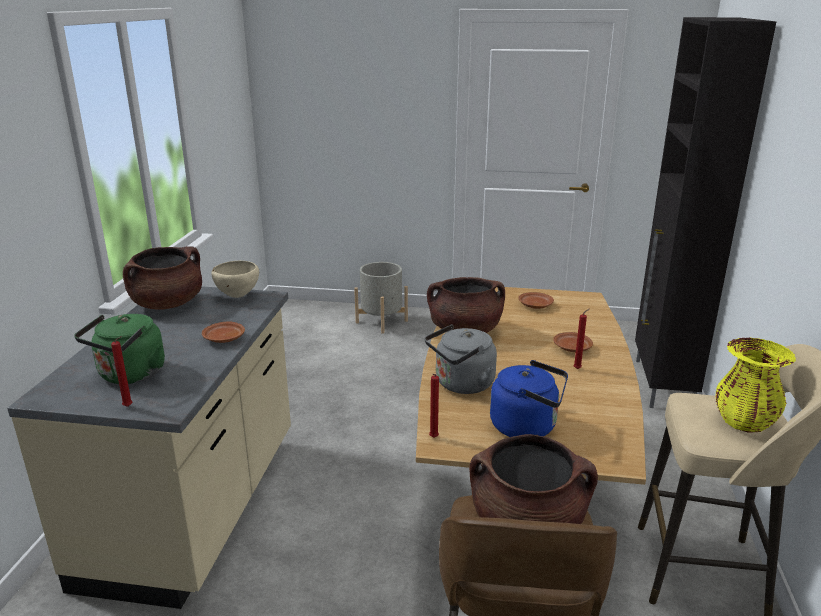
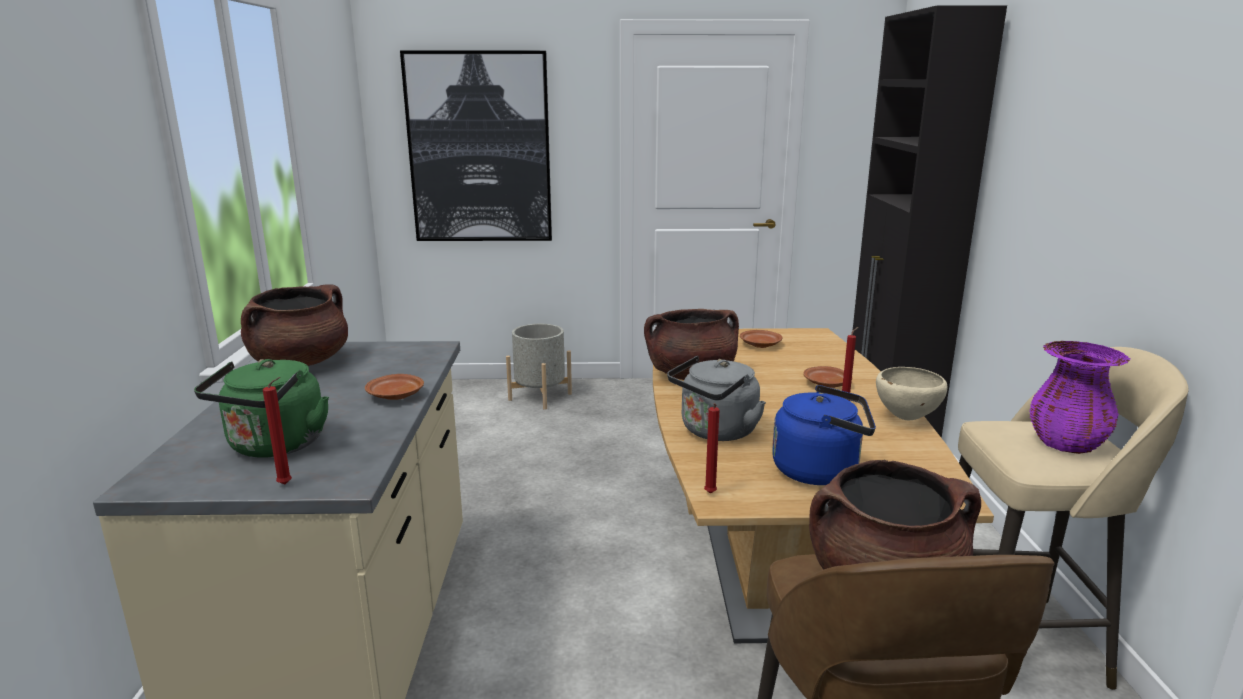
camera: 10 degrees left, 5 degrees down
(237, 296) = (394, 349): beige bowl -> beige bowl (905, 418)
(341, 116) = (479, 148): none -> picture
(744, 422) = (1066, 444): yellow vase -> purple vase

